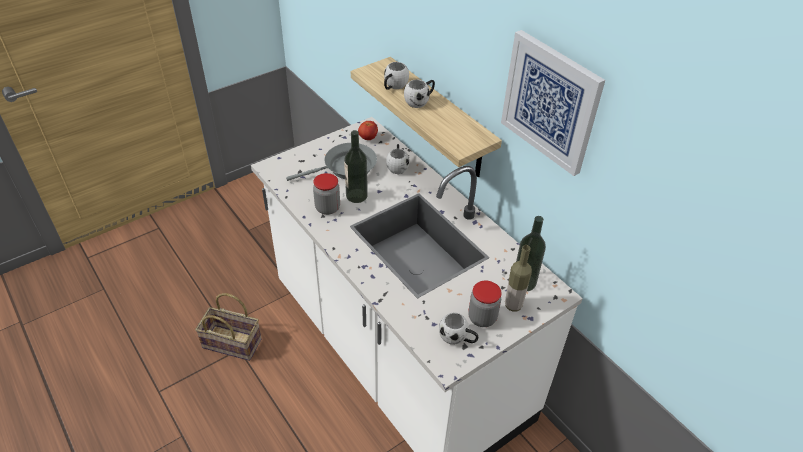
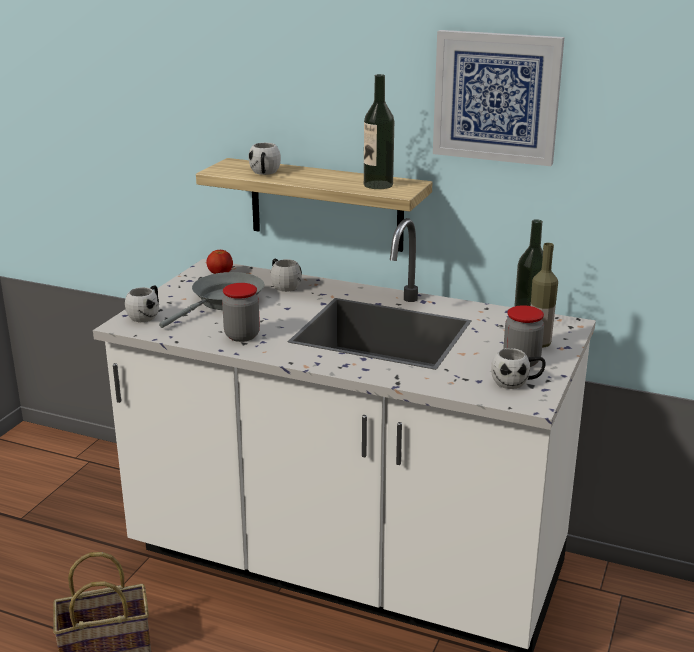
camera: 30 degrees left, 20 degrees down
(356, 196) = (265, 318): bottle -> bottle (378, 185)
(420, 101) = (309, 176): white mug -> white mug (146, 315)

